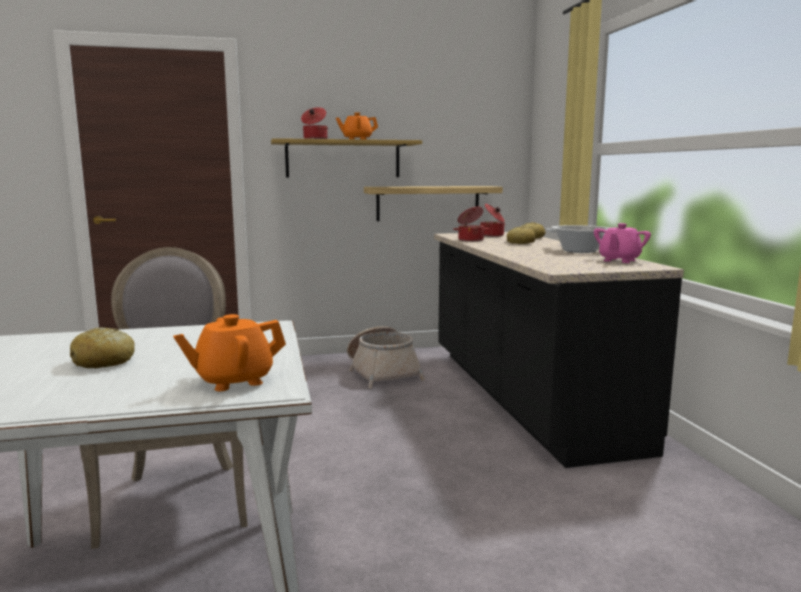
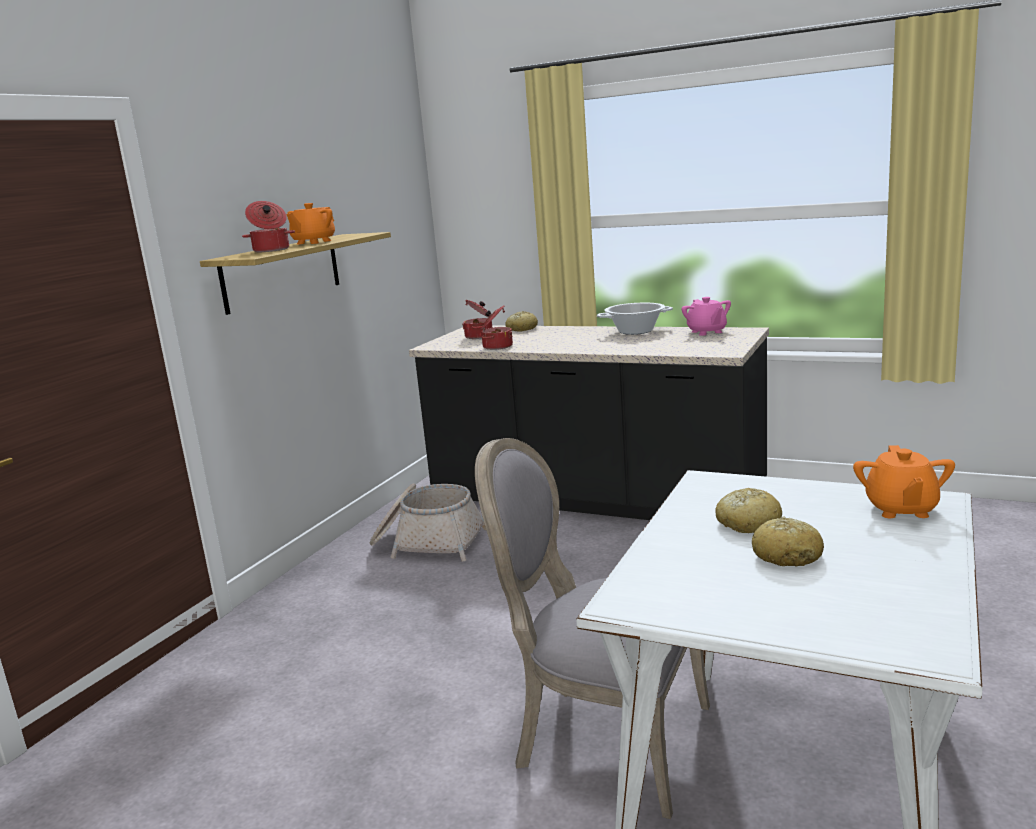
camera: 50 degrees left, 5 degrees up
(428, 203) = (367, 312): shelf -> none
(520, 243) = (551, 337): bread -> bread (747, 523)

